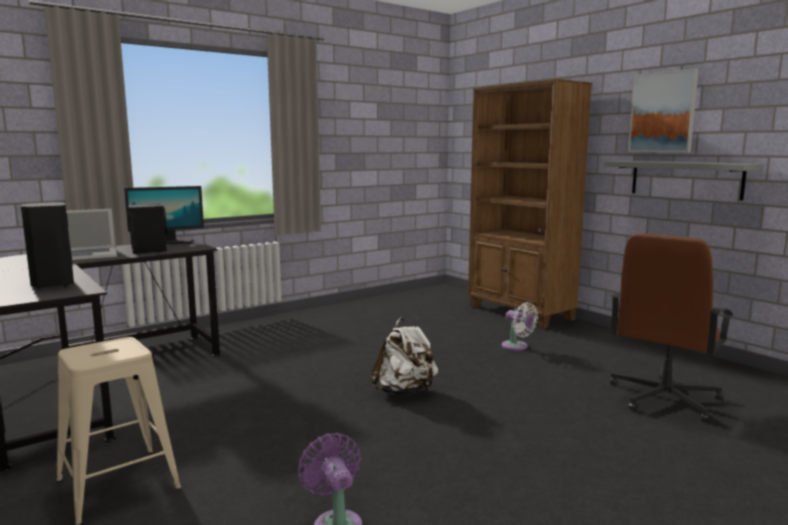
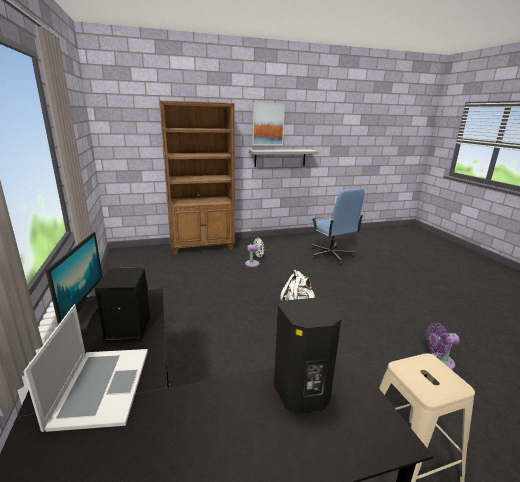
camera: 70 degrees left, 10 degrees up
(663, 398) = (331, 255): brown office chair -> blue office chair

